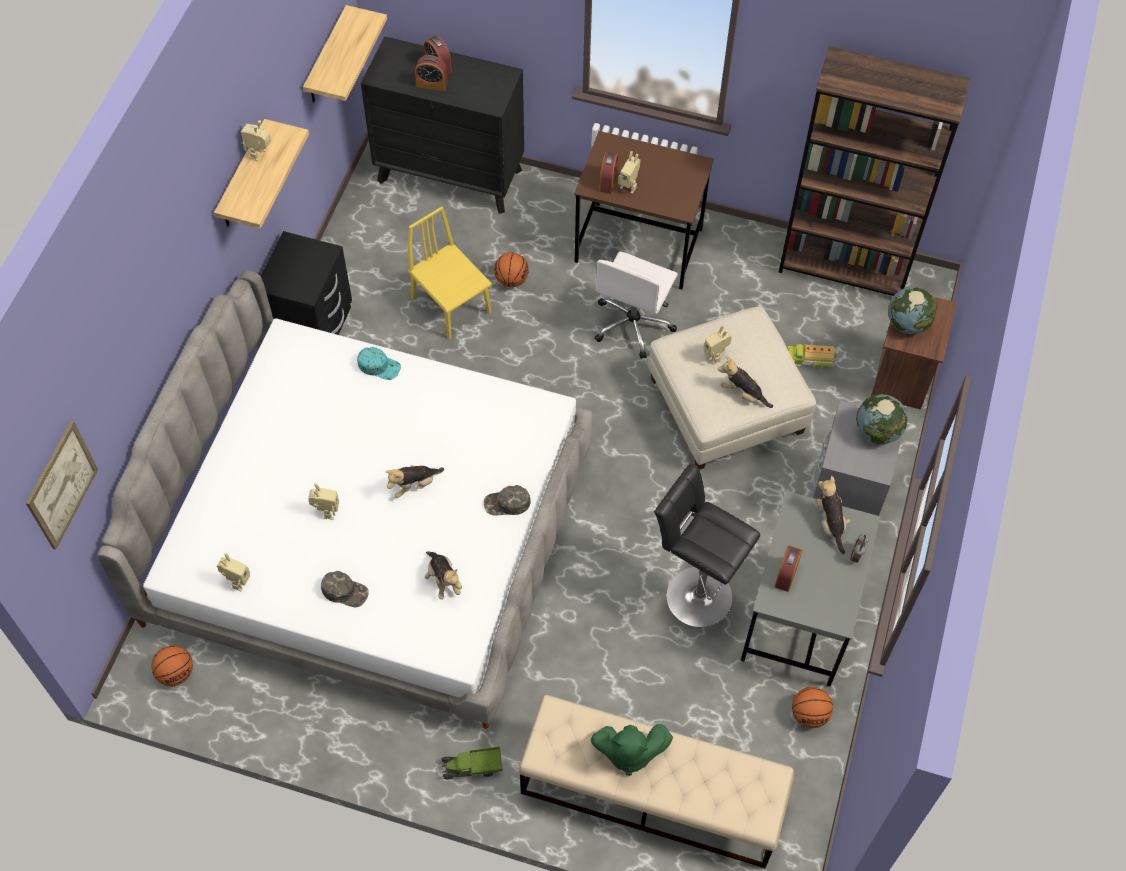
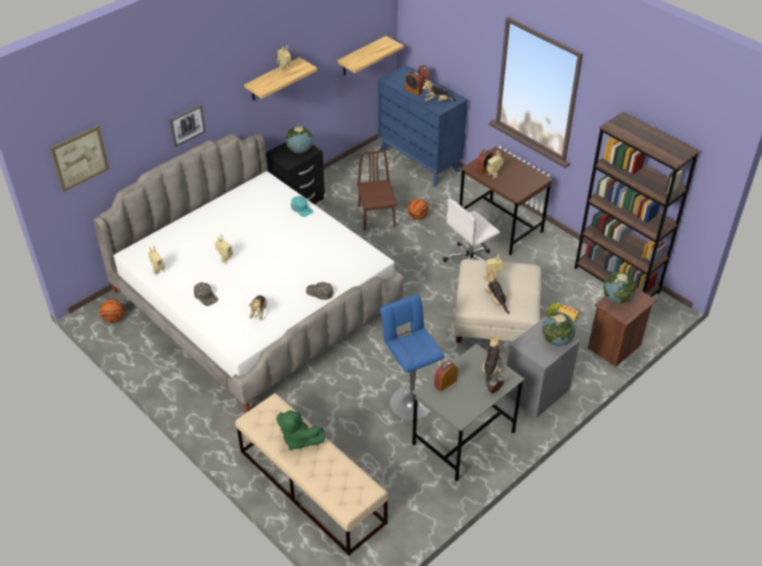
camera: 30 degrees right, 15 degrees down
(165, 327) = (187, 125): none -> picture
(306, 260) = (299, 150): none -> globe
(414, 485) = (278, 265): plush toy -> plush toy (437, 101)
(450, 175) = (419, 161): black dresser -> blue dresser
(451, 305) = (376, 216): yellow chair -> brown chair
(472, 767) = (225, 427): toy truck -> none
(694, 594) = (409, 400): black stool -> blue stool
(809, 714) = (433, 490): basketball -> none

